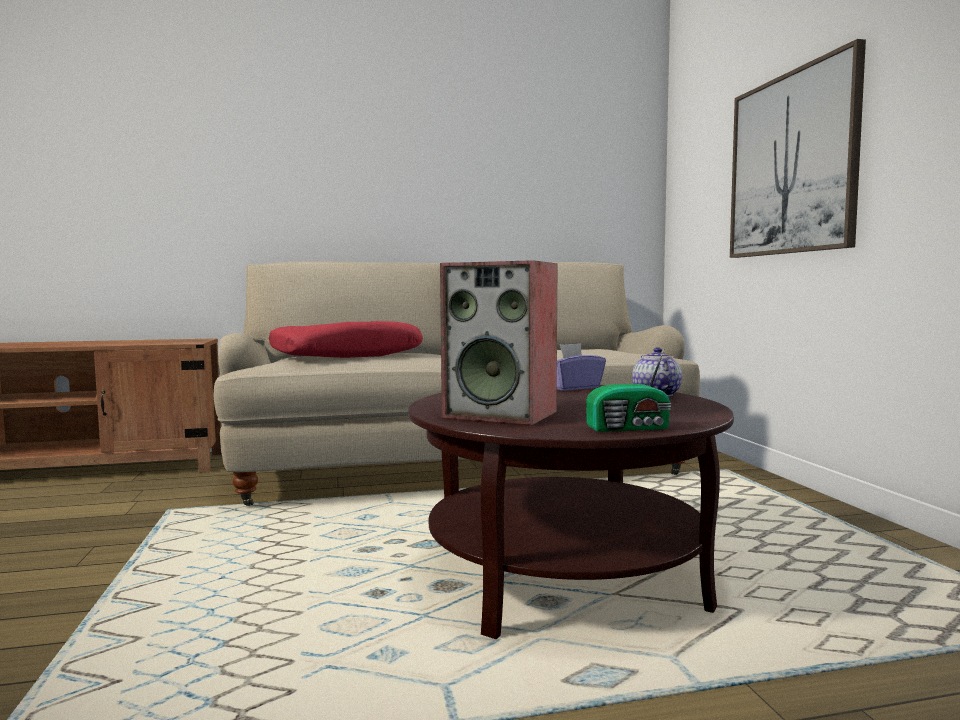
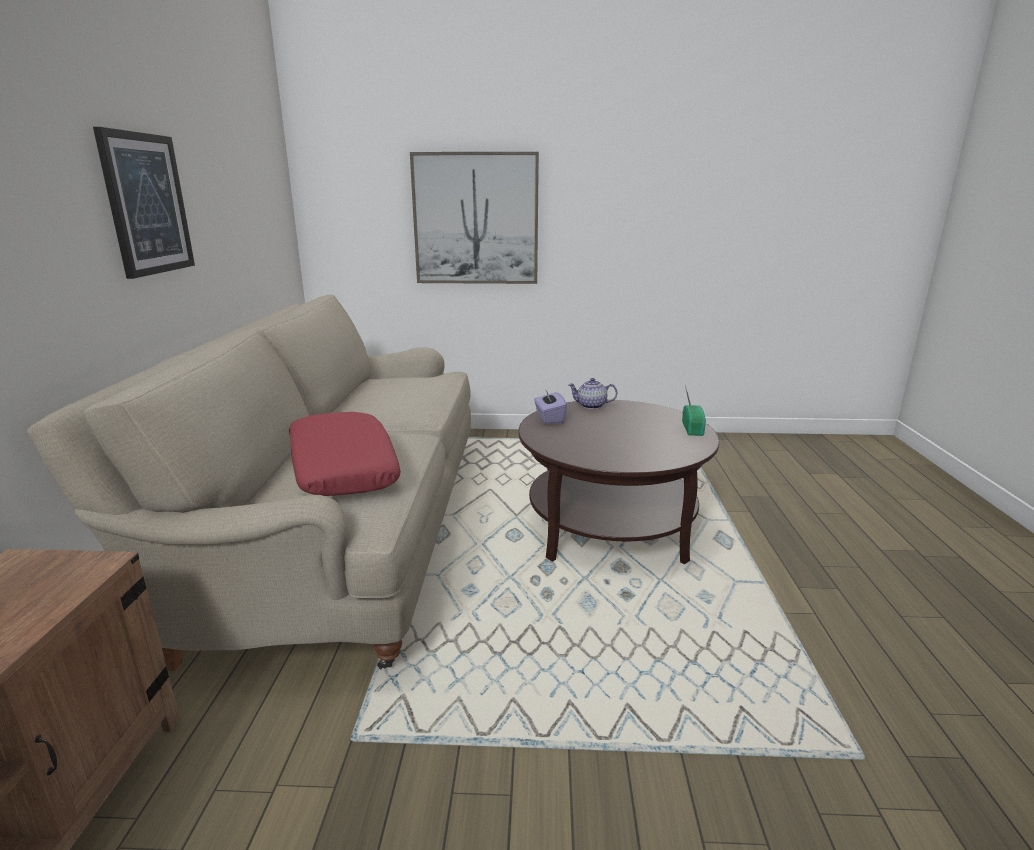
camera: 75 degrees left, 15 degrees up
(414, 171) = (147, 204): none -> picture
(502, 414) = (648, 449): speaker -> none

